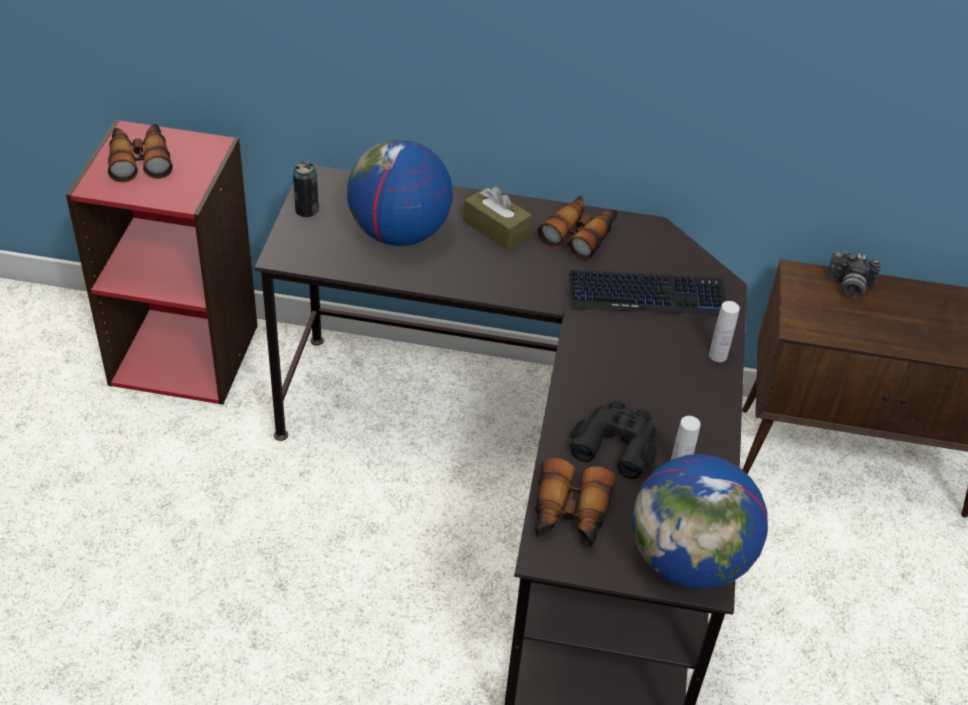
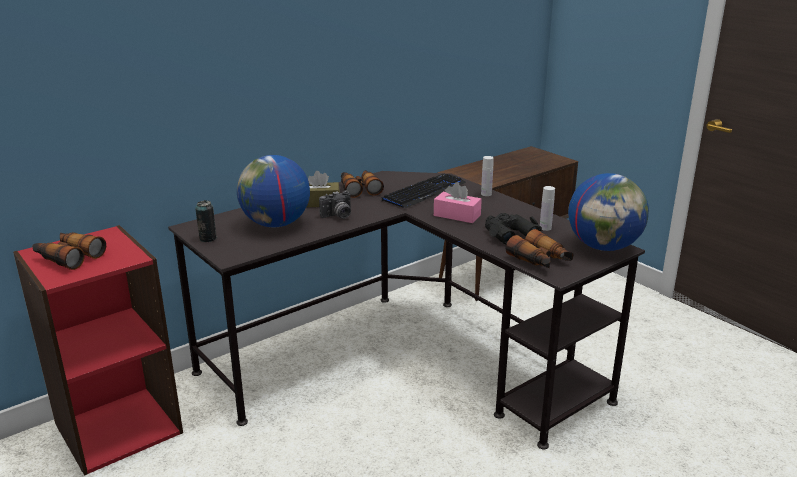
camera: 45 degrees left, 20 degrees down
(611, 366) = (457, 215): none -> pink tissue box
(848, 287) = (475, 168): camera -> camera (338, 216)

